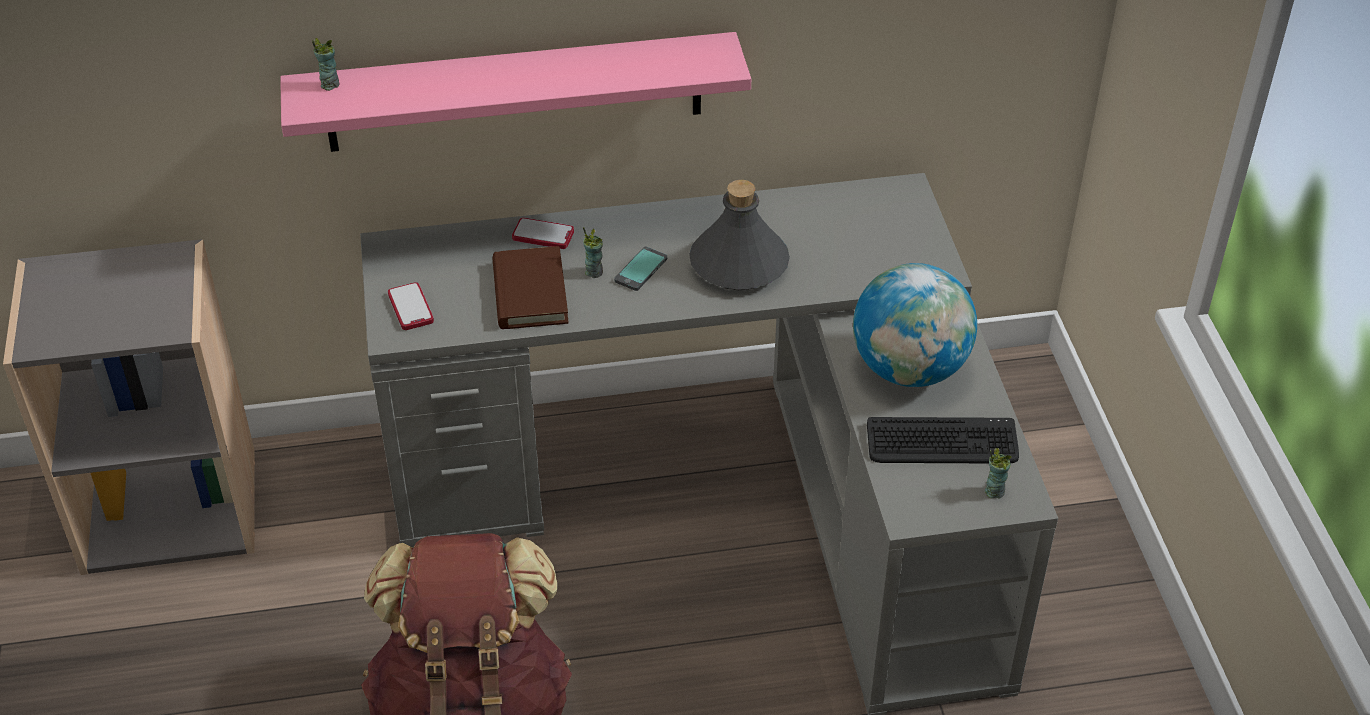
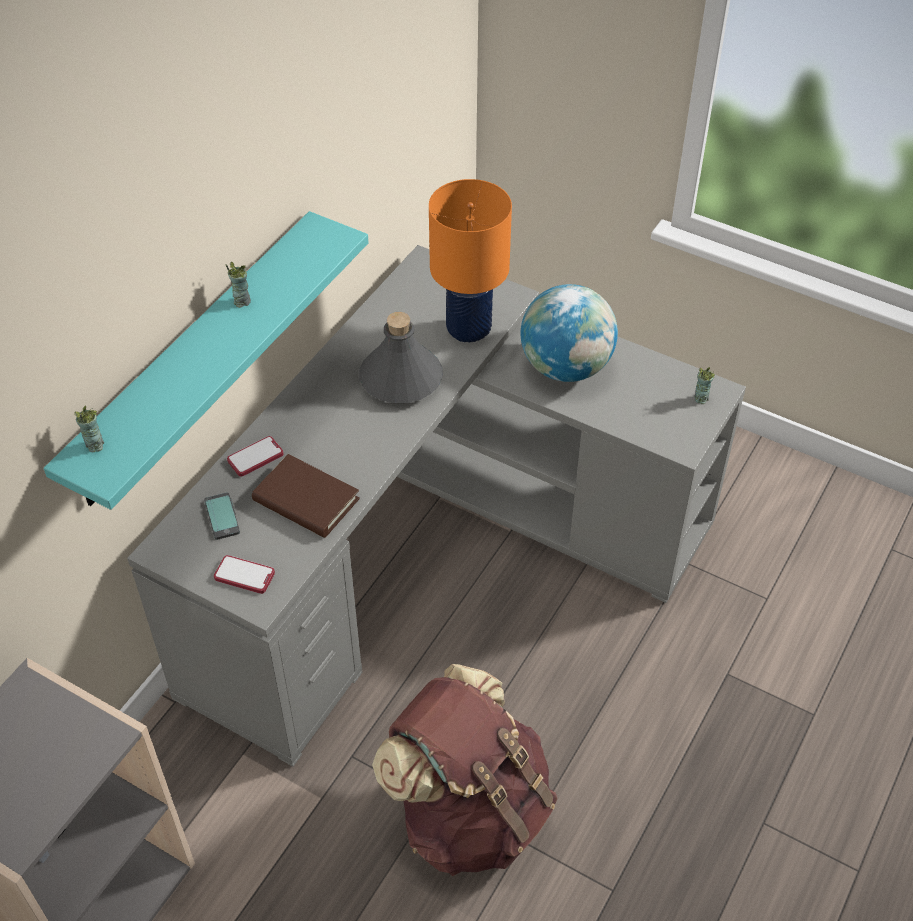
camera: 50 degrees left, 5 degrees up
(514, 92) = (194, 359): pink shelf -> turquoise shelf
(594, 272) = (324, 454): cup -> cup (241, 301)
(641, 270) = (350, 429): phone -> phone (222, 516)
(855, 269) = (468, 331): none -> orange table lamp
(942, 443) = (640, 394): keyboard -> none

